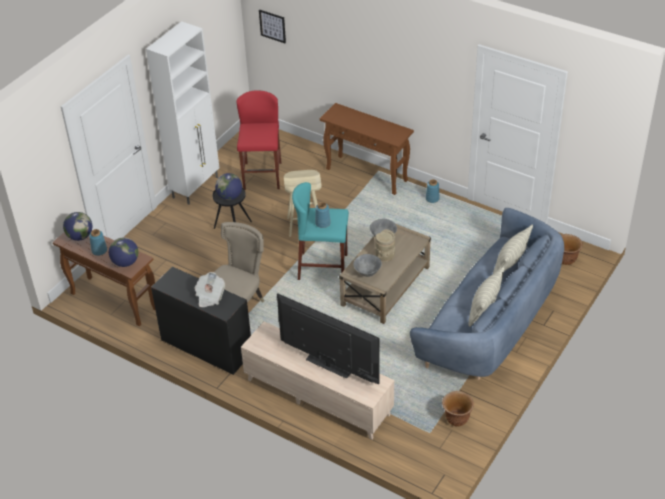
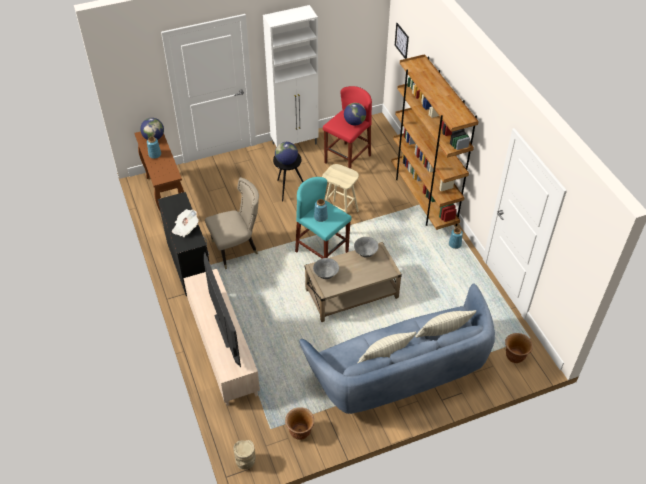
camera: 35 degrees right, 5 degrees up
(125, 262) = (161, 172): globe -> globe (354, 122)
(367, 175) = (423, 198): brown console table -> brown bookcase
(385, 257) = (351, 270): beige vase -> beige vase (245, 462)

